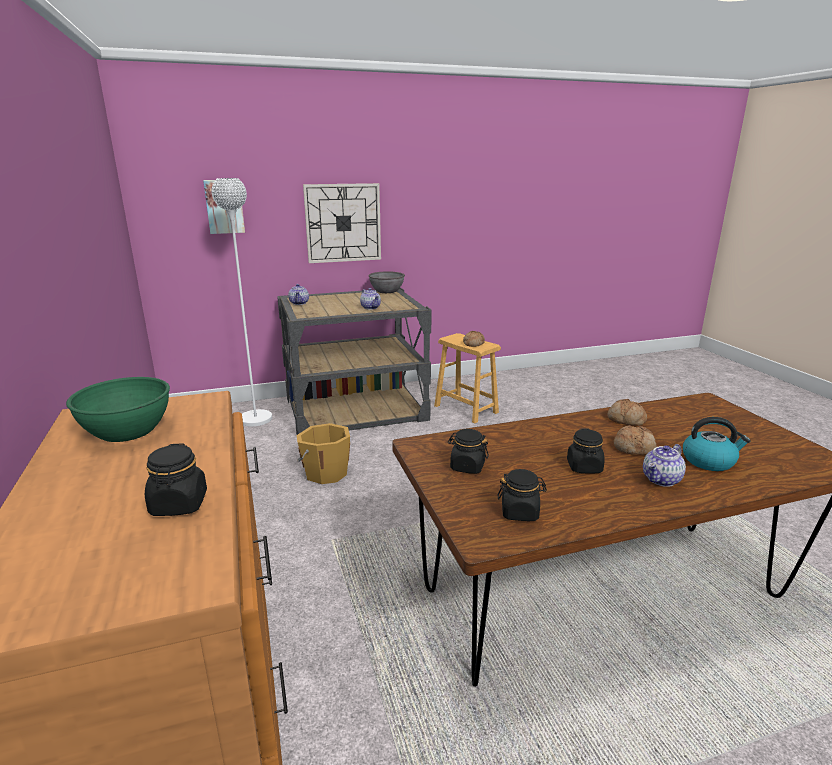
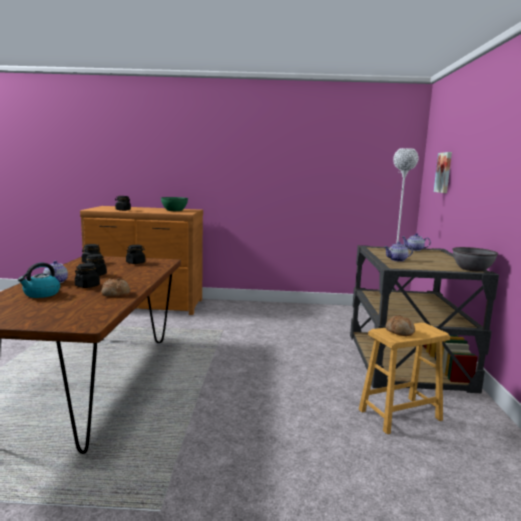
camera: 110 degrees right, 10 degrees down
(325, 473) = (295, 337): orange bucket -> none
(343, 223) = (485, 192): wall clock -> none
(634, 448) = (87, 286): bread -> black jar

